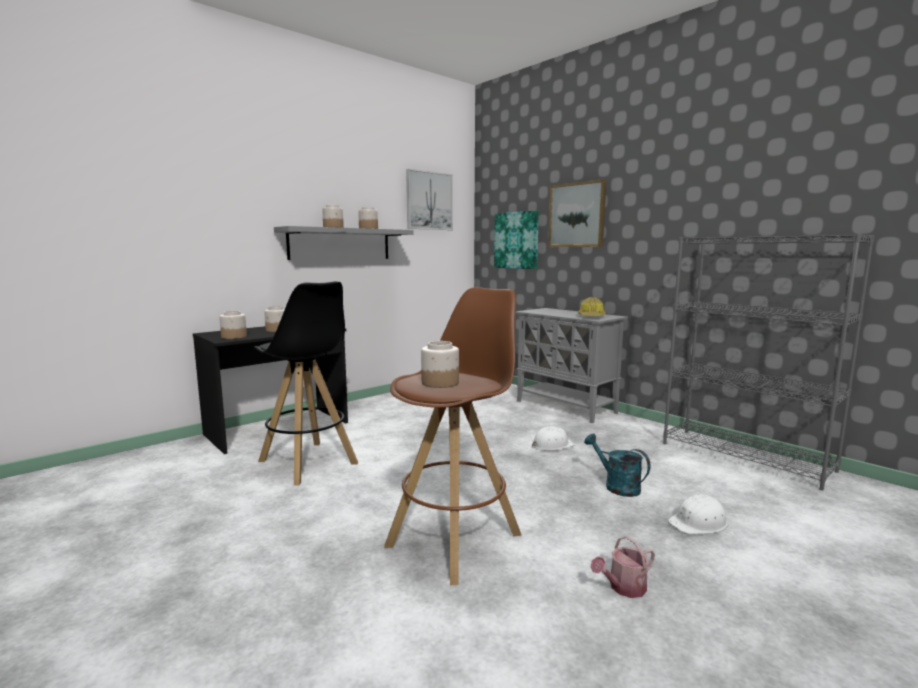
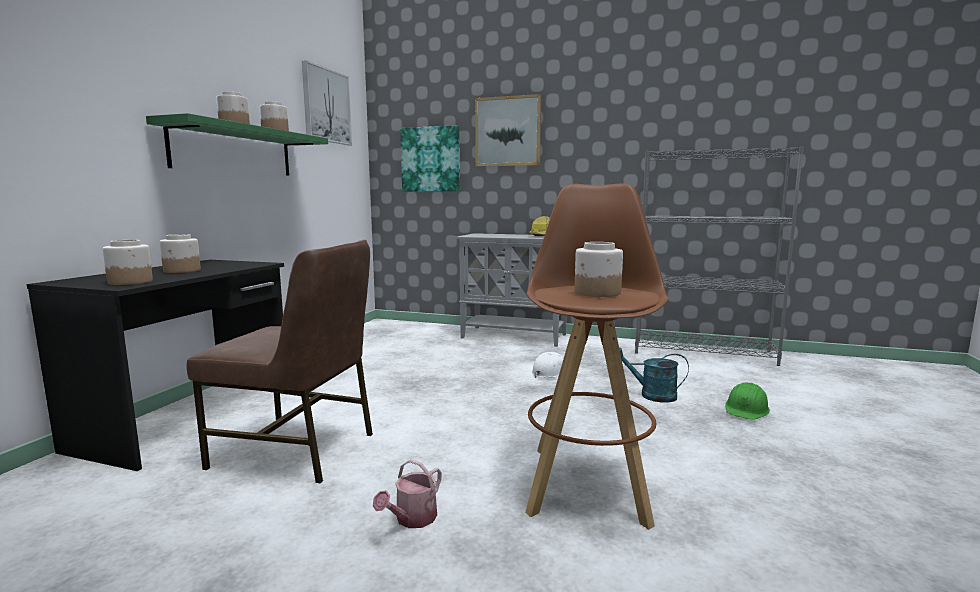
camera: 30 degrees left, 0 degrees up
(308, 462) = (297, 450): black stool -> brown chair
(340, 244) = (234, 151): grey shelf -> green shelf
(623, 588) = (775, 477): watering can -> watering can (412, 519)
(698, 523) = (746, 409): white hard hat -> green hard hat

